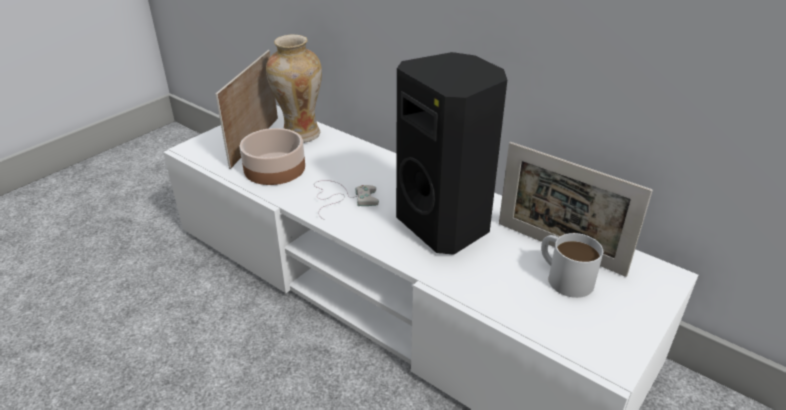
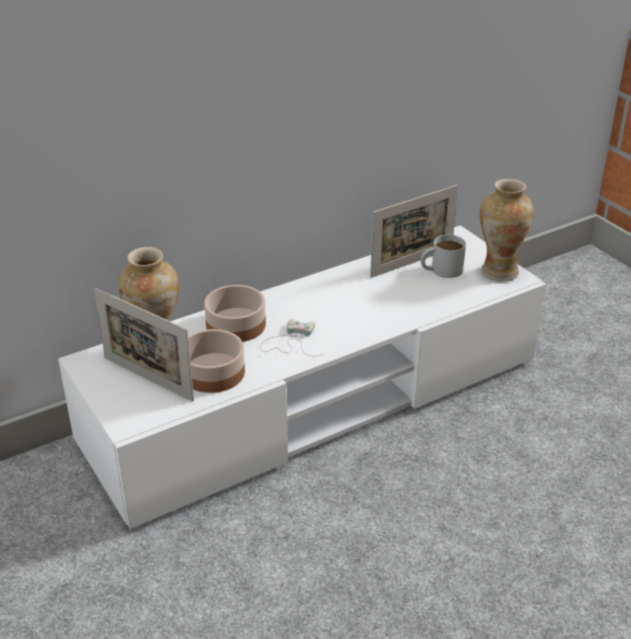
camera: 70 degrees left, 0 degrees up
(353, 162) = (235, 325): none -> bowl
(446, 225) = (359, 300): black speaker -> none
(611, 335) = (499, 271): none -> vase

